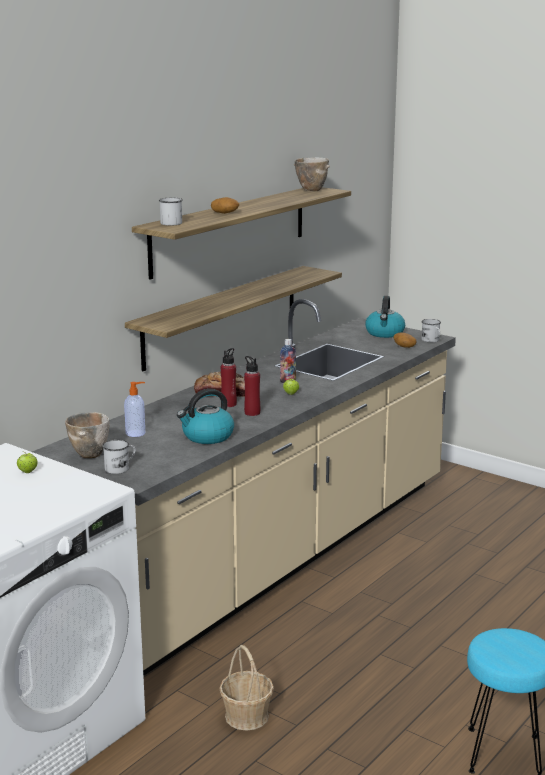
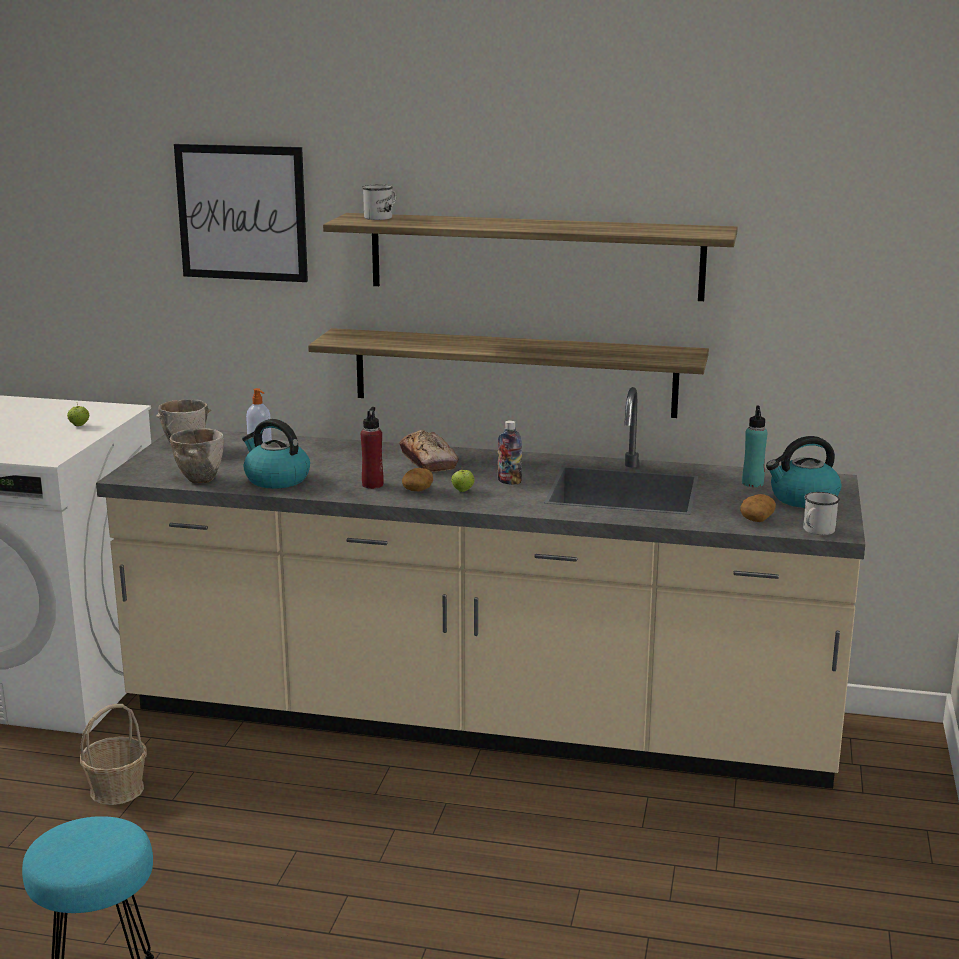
camera: 65 degrees right, 0 degrees up
(64, 245) = (242, 213): none -> picture
(120, 468) = (158, 464): white mug -> none
(225, 213) = (469, 223): potato -> potato (417, 490)
(229, 404) = (391, 470): red bottle -> none
(310, 190) = (696, 228): bowl -> bowl (201, 479)
(351, 336) = (752, 483): none -> turquoise bottle

